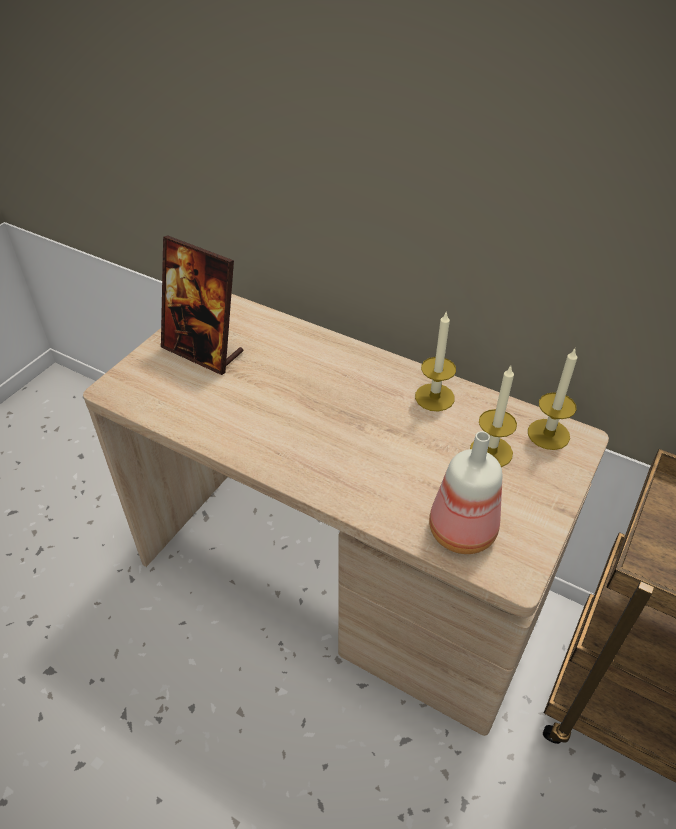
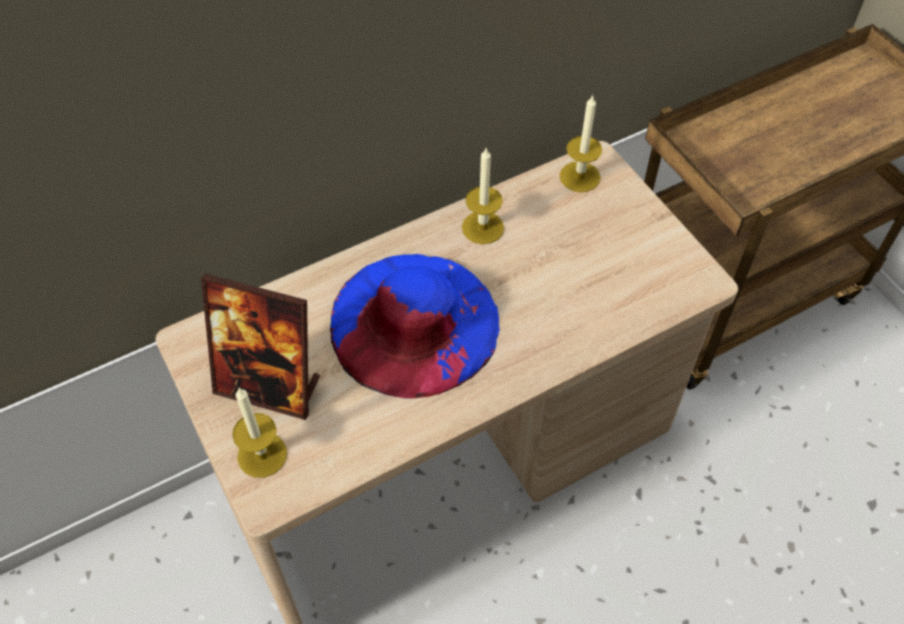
camera: 60 degrees left, 10 degrees up
(203, 351) = (269, 387): picture frame -> picture frame turned 45 degrees clockwise
(310, 397) = (414, 323): none -> blue hat
(459, 531) = (644, 293): bottle -> none
(491, 451) = (574, 225): candle -> candle (262, 455)

